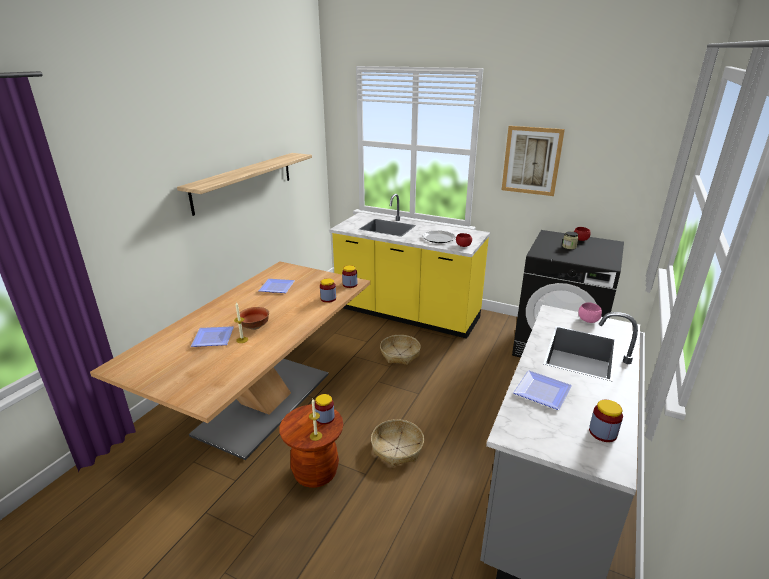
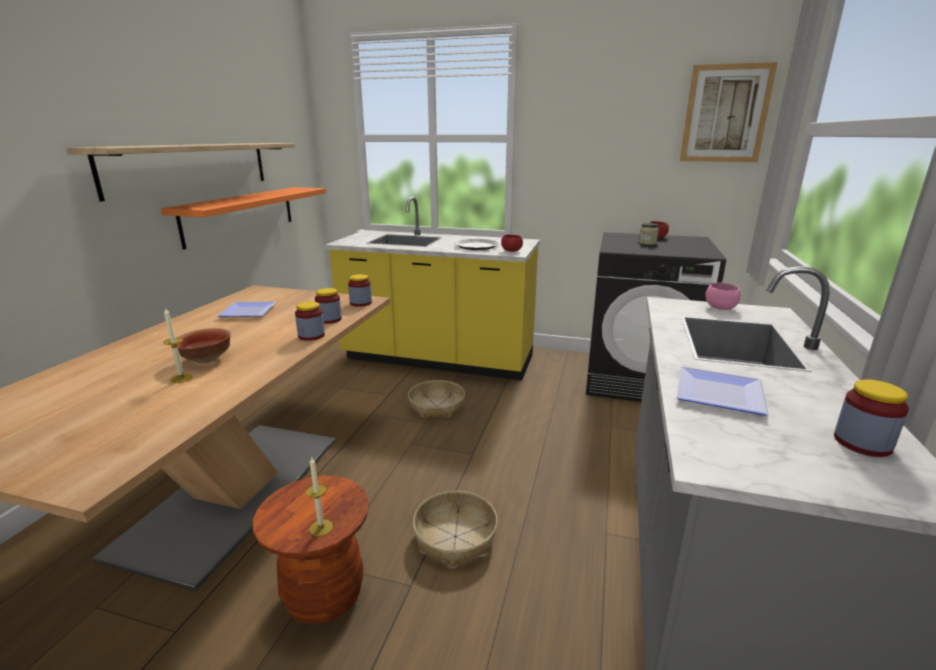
camera: 10 degrees left, 5 degrees down
(215, 337) = (131, 379): plate -> none
(273, 207) = (241, 215): none -> orange shelf
(325, 418) = (335, 496): jar -> jar (311, 336)
(531, 160) = (586, 142): picture -> picture (725, 114)

